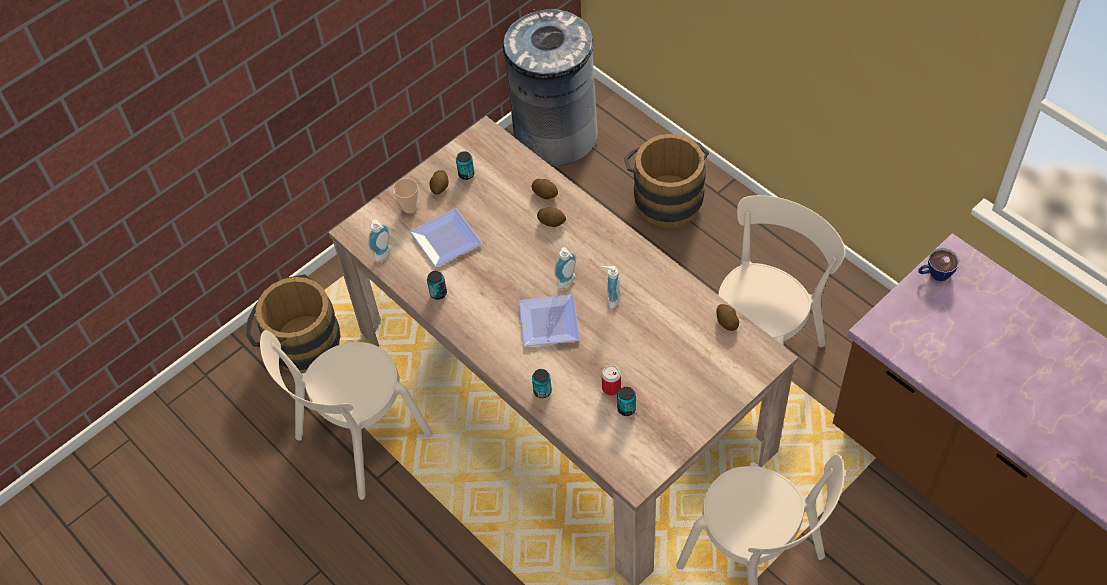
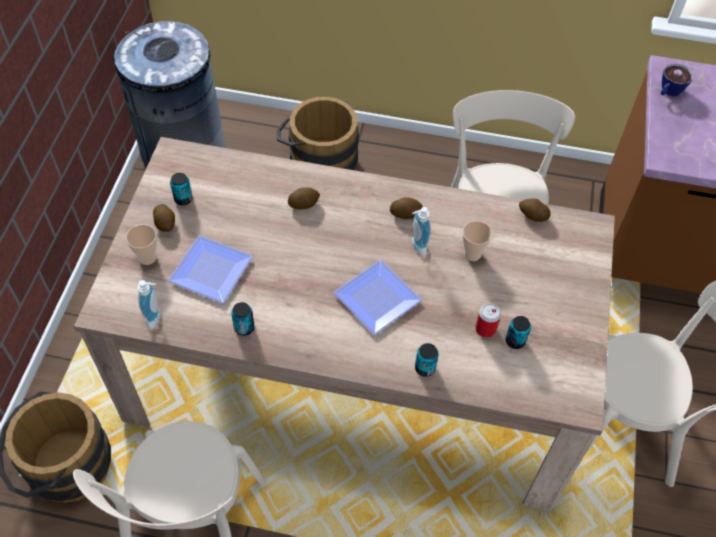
camera: 40 degrees left, 0 degrees up
(545, 193) = (277, 181): potato -> potato (405, 213)
(568, 282) = (365, 252): soap dispenser -> none
(650, 327) = (472, 254): none -> cup

